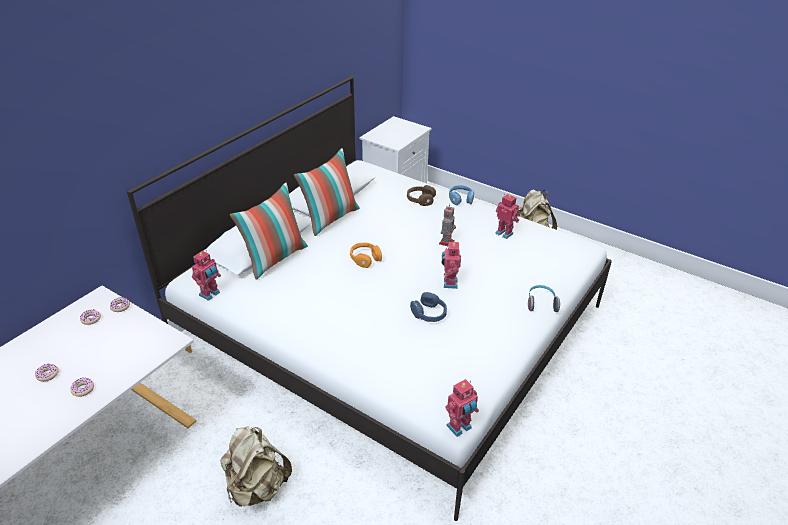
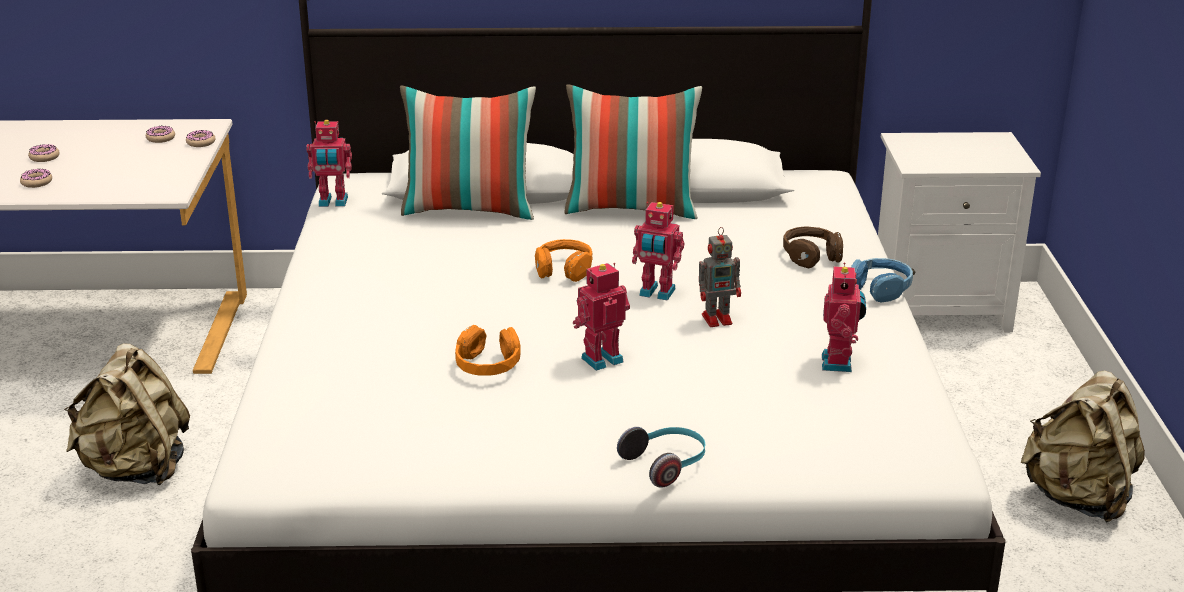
camera: 55 degrees right, 10 degrees down
(429, 313) = (488, 365): blue headphones -> orange headphones
(460, 428) = (243, 483): toy robot -> toy robot (656, 293)

